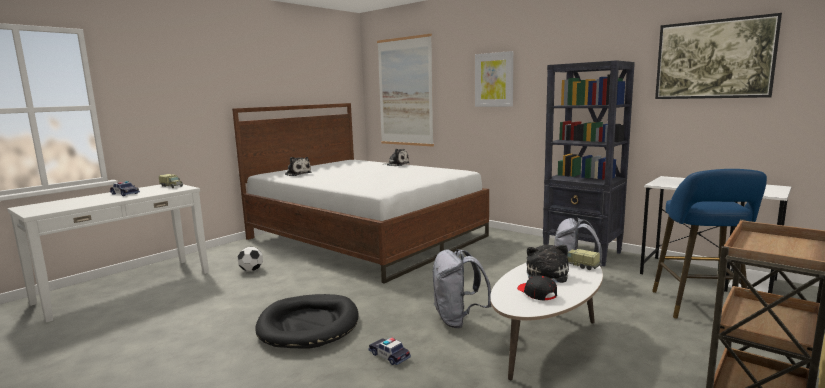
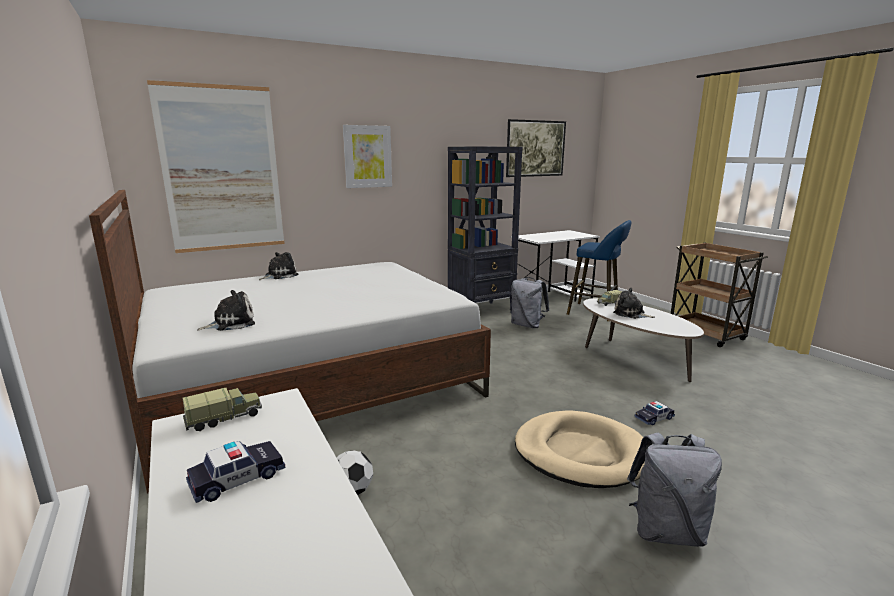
camera: 70 degrees left, 5 degrees up
(309, 325) = (580, 453): black dog bed -> beige dog bed
(458, 320) = (592, 379): grey backpack -> grey backpack (666, 531)
(536, 293) = (663, 322): black cap -> none

